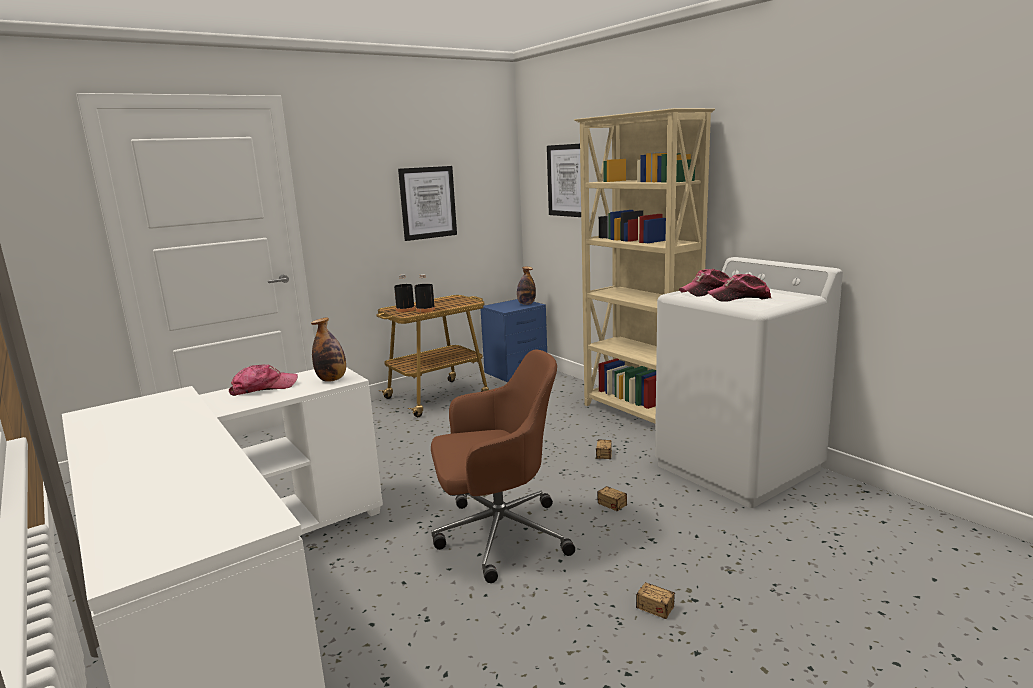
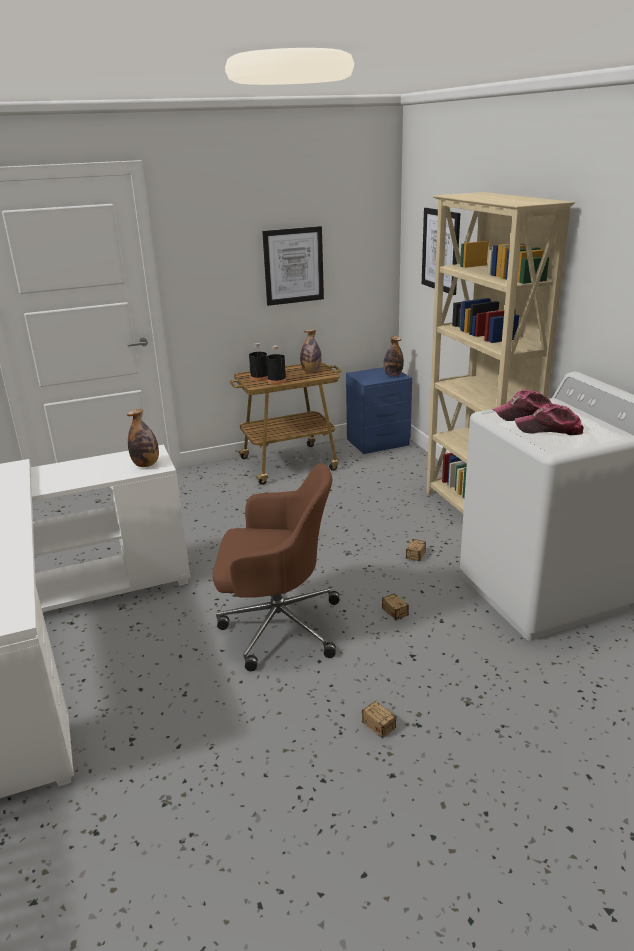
camera: 15 degrees right, 10 degrees up
(263, 388) = (87, 466): cap -> none
(454, 301) = (311, 371): none -> bottle

